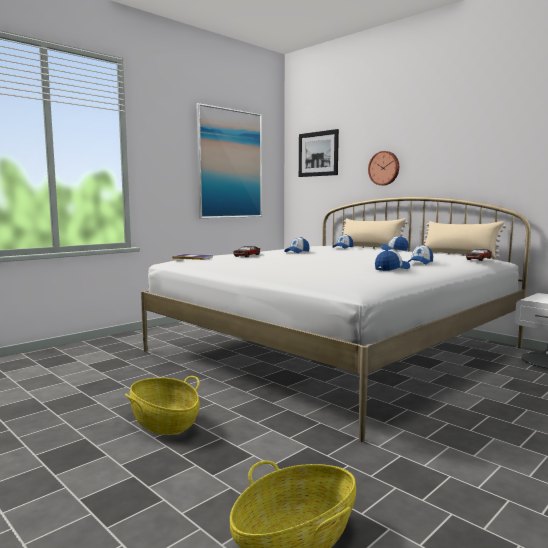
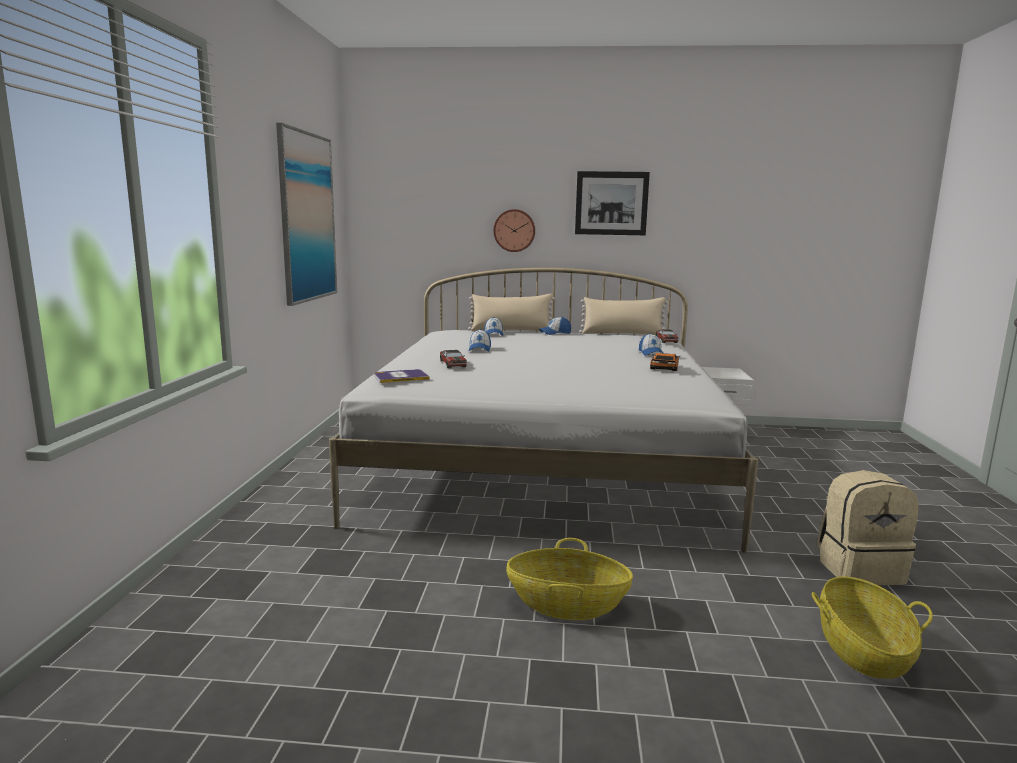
camera: 40 degrees left, 5 degrees up
(318, 154) = (409, 203): picture -> picture (611, 203)
(392, 269) = (664, 367): cap -> toy car
(448, 492) = (859, 569): none -> beige backpack

